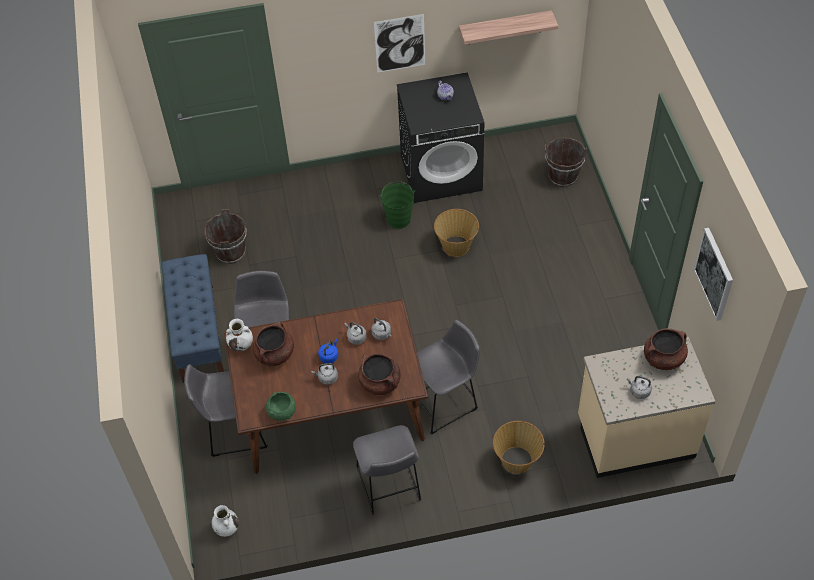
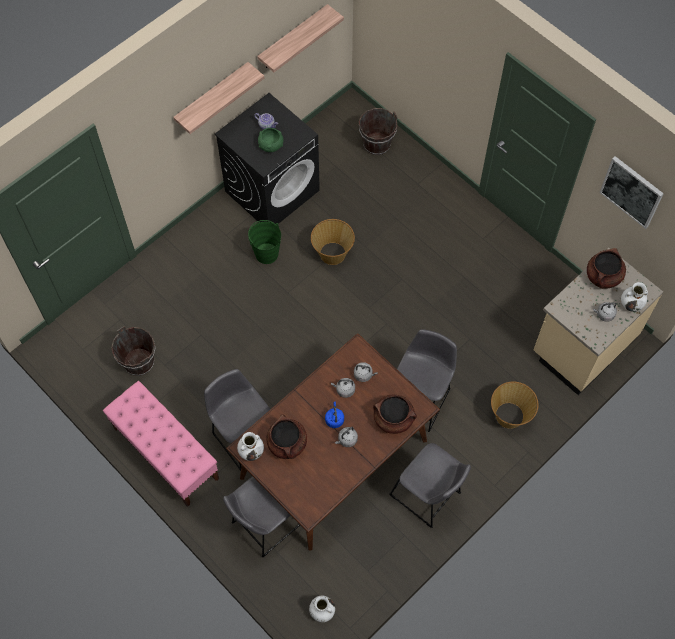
camera: 35 degrees left, 10 degrees up
(198, 332) = (165, 453): blue bench -> pink bench
(282, 411) = (331, 491): green bowl -> green bowl (271, 145)
(400, 43) = (212, 97): picture -> shelf
(673, 396) = (631, 304): none -> white vase

